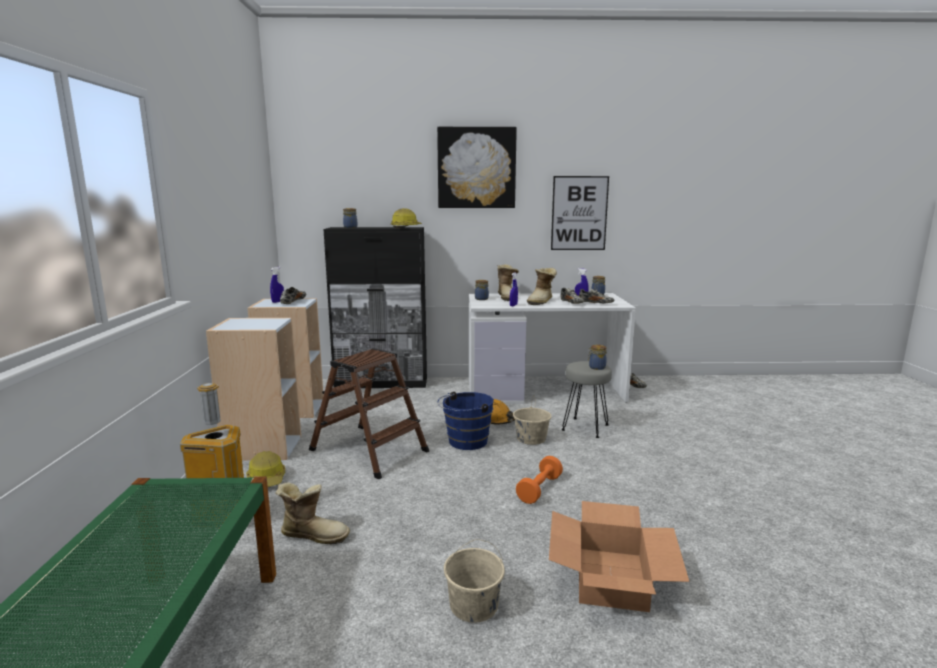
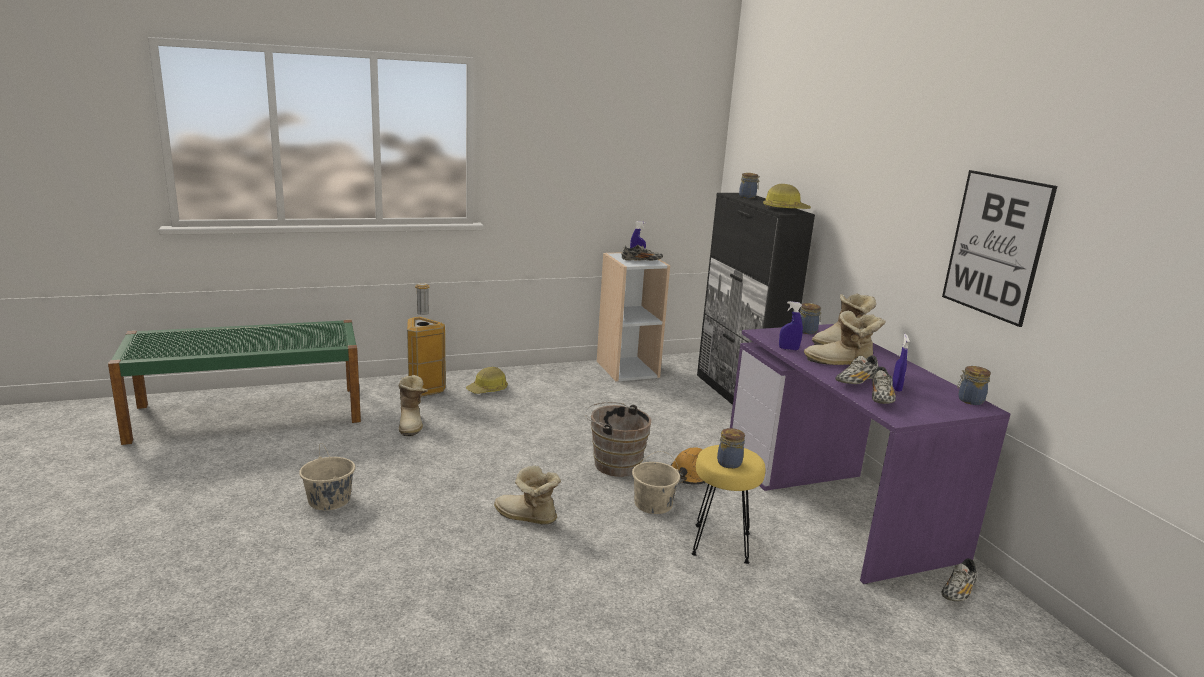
camera: 70 degrees right, 5 degrees up
(262, 447) = (540, 376): bookcase -> none
(368, 450) = (563, 418): brown step ladder -> none
(465, 442) = (614, 463): blue bucket -> brown bucket
(476, 168) = (882, 141): picture -> none
(539, 489) = (526, 518): orange dumbbell -> boot
(544, 389) = (838, 503): white desk -> purple desk
(585, 428) = (720, 543): grey stool -> yellow stool
(611, 578) = (370, 567): cardboard box -> none

